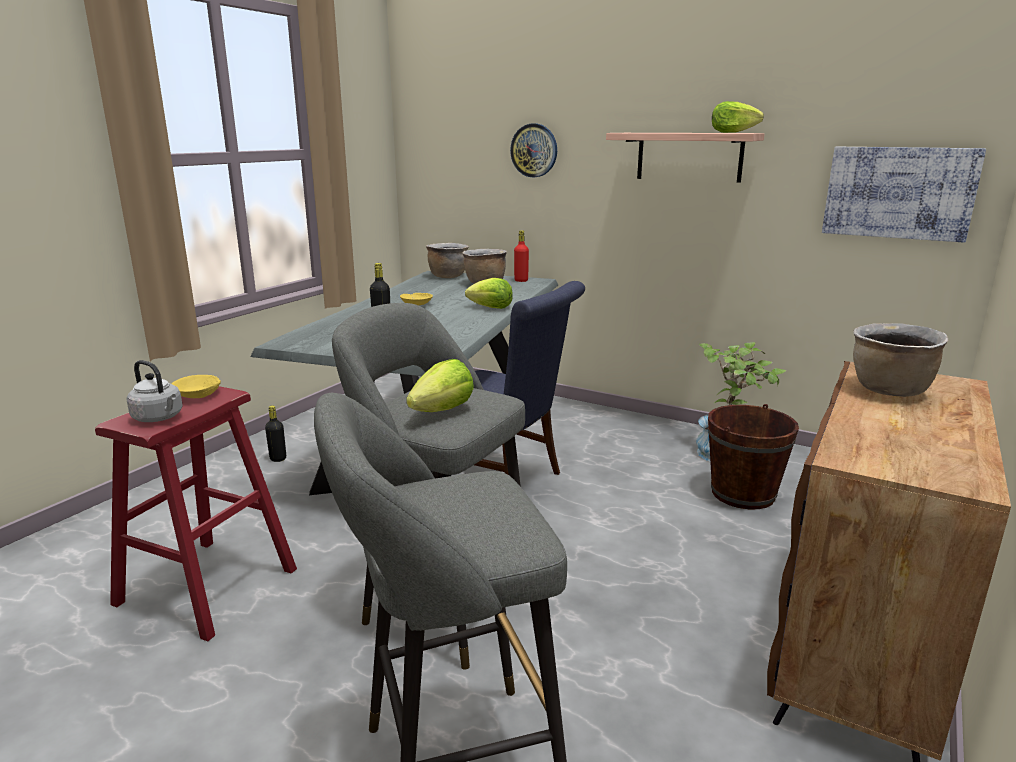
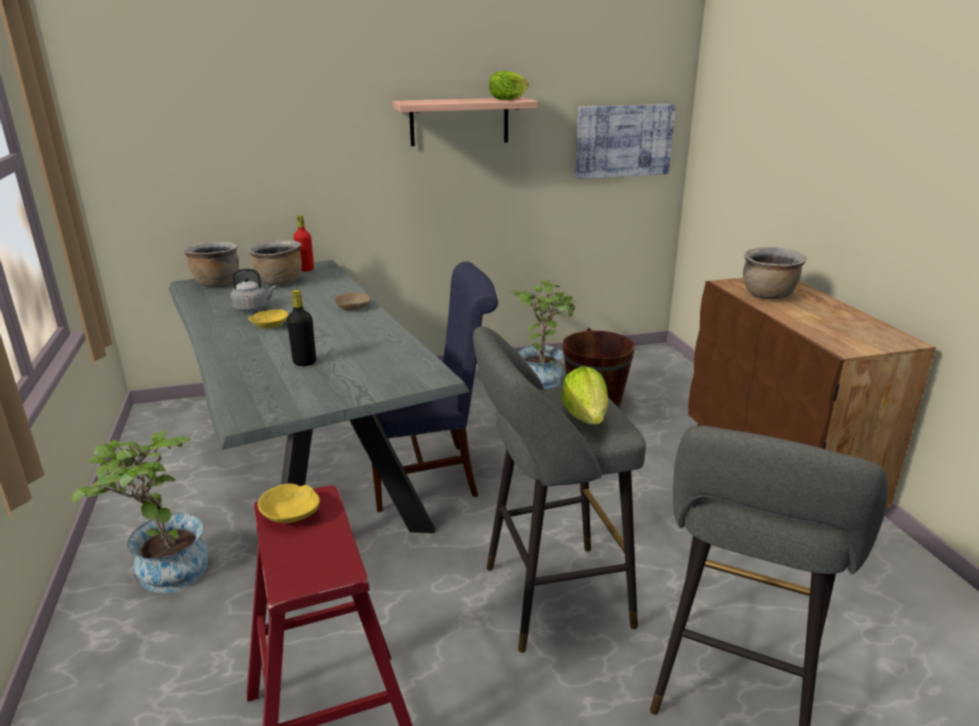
camera: 45 degrees left, 5 degrees up
(159, 418) = (322, 556): grey kettle -> grey kettle (253, 308)
(278, 458) = (163, 569): black bottle -> potted plant
(491, 308) = (353, 307): lettuce -> beige bowl
(534, 150) = (287, 124): wall clock -> none

